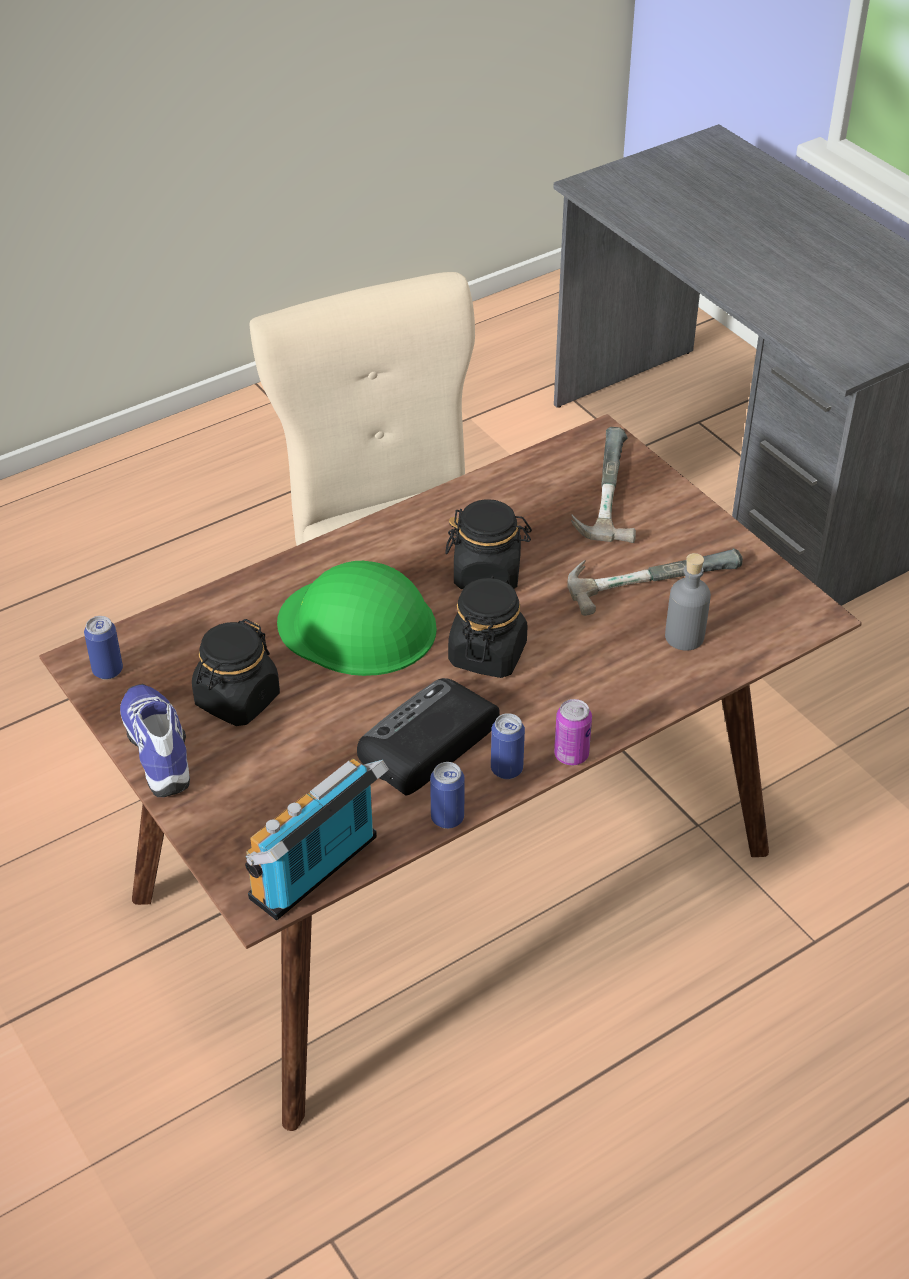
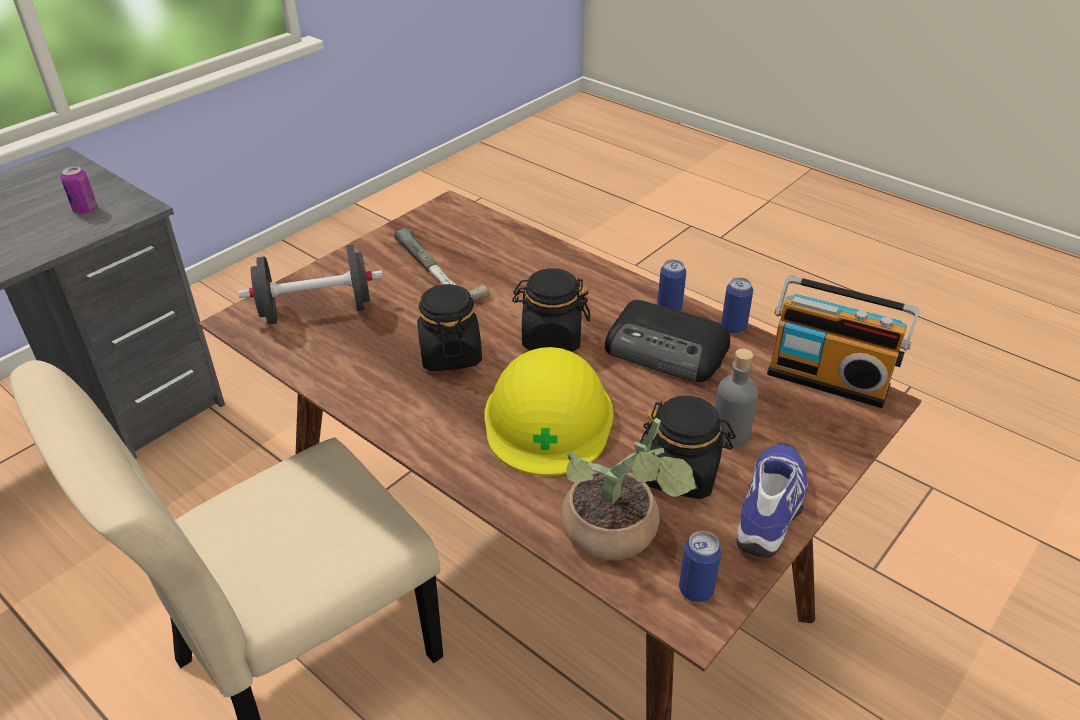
camera: 105 degrees left, 5 degrees down
(160, 749) = (772, 510): shoe -> shoe turned 150 degrees clockwise
(188, 639) = (618, 535): none -> potted plant
(358, 626) = (548, 417): green hard hat -> yellow hard hat
(571, 755) = (638, 283): can -> can (85, 210)
(600, 488) = (316, 311): hammer -> black dumbbell
(684, 637) = (492, 251): grey bottle -> grey bottle (730, 434)

